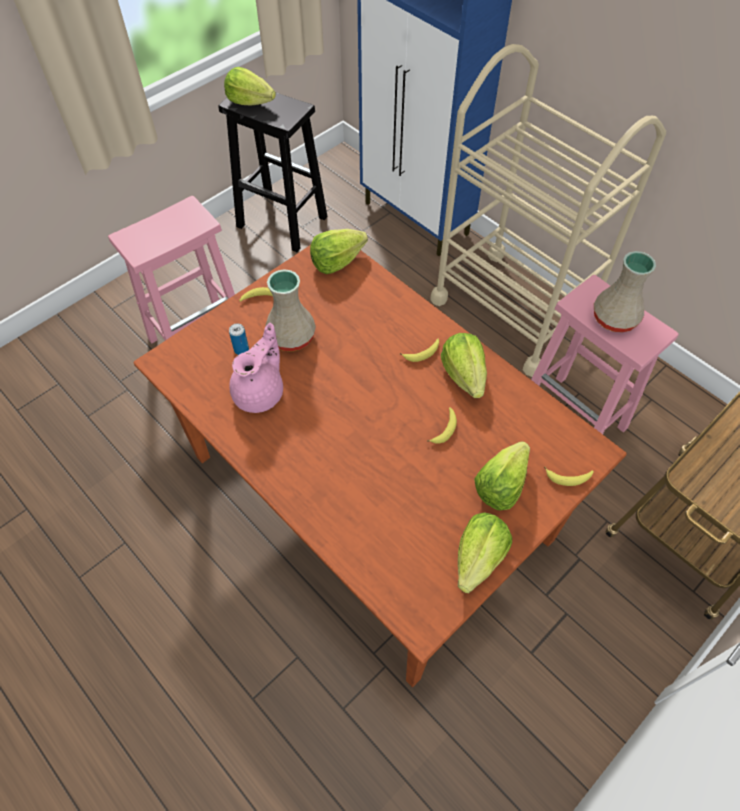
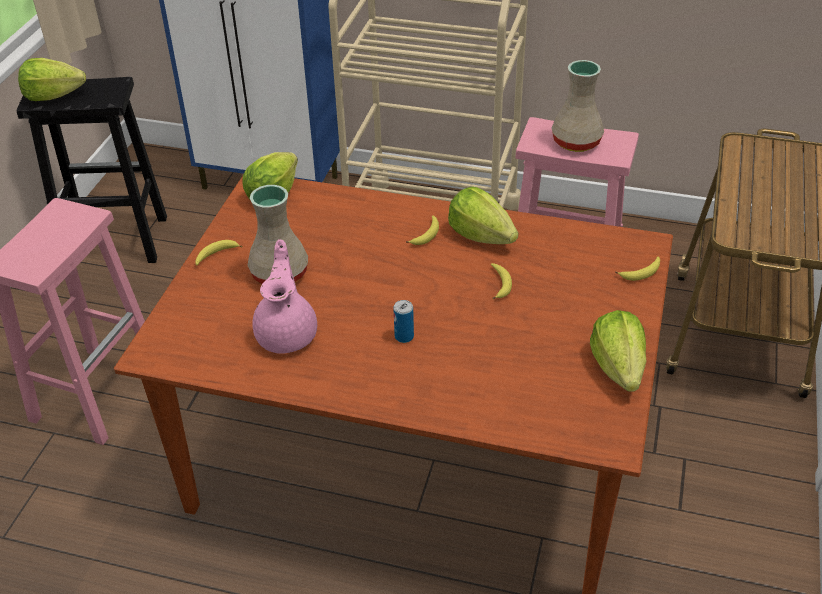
camera: 30 degrees left, 15 degrees down
(241, 349) = (233, 306): can -> can (404, 336)
(500, 485) = (588, 304): lettuce -> none

